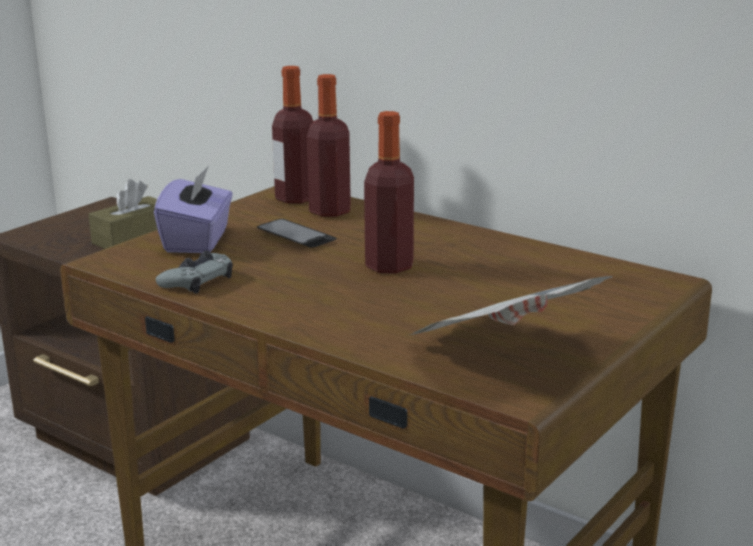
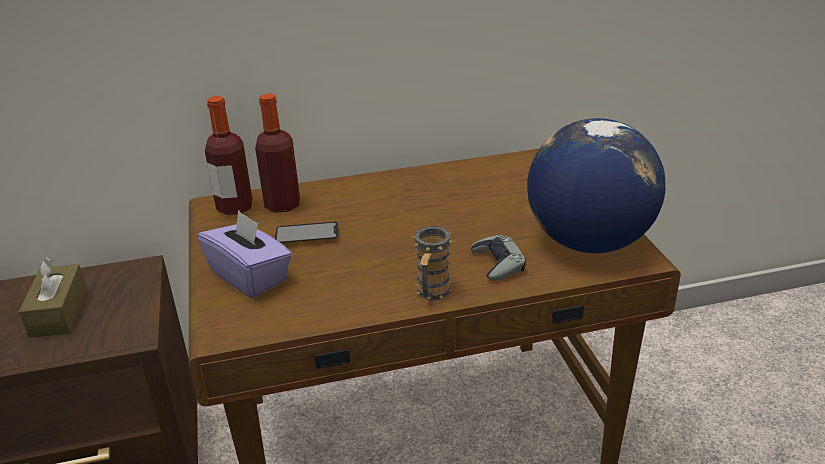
camera: 50 degrees left, 10 degrees up
(197, 280) = (327, 304): grey game controller -> grey game controller (498, 263)
(276, 314) = (431, 294): none -> mug
(389, 266) = (411, 223): bottle -> none
(503, 356) = (587, 242): newspaper -> globe

